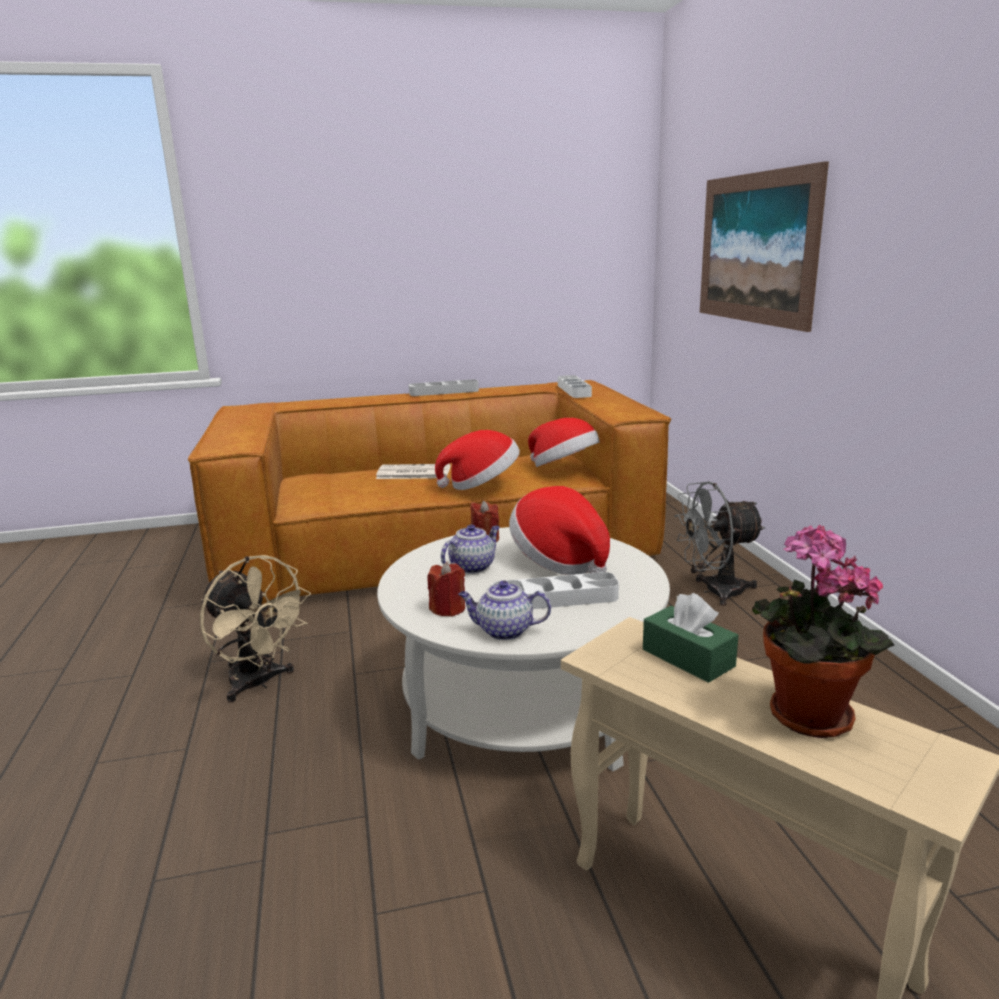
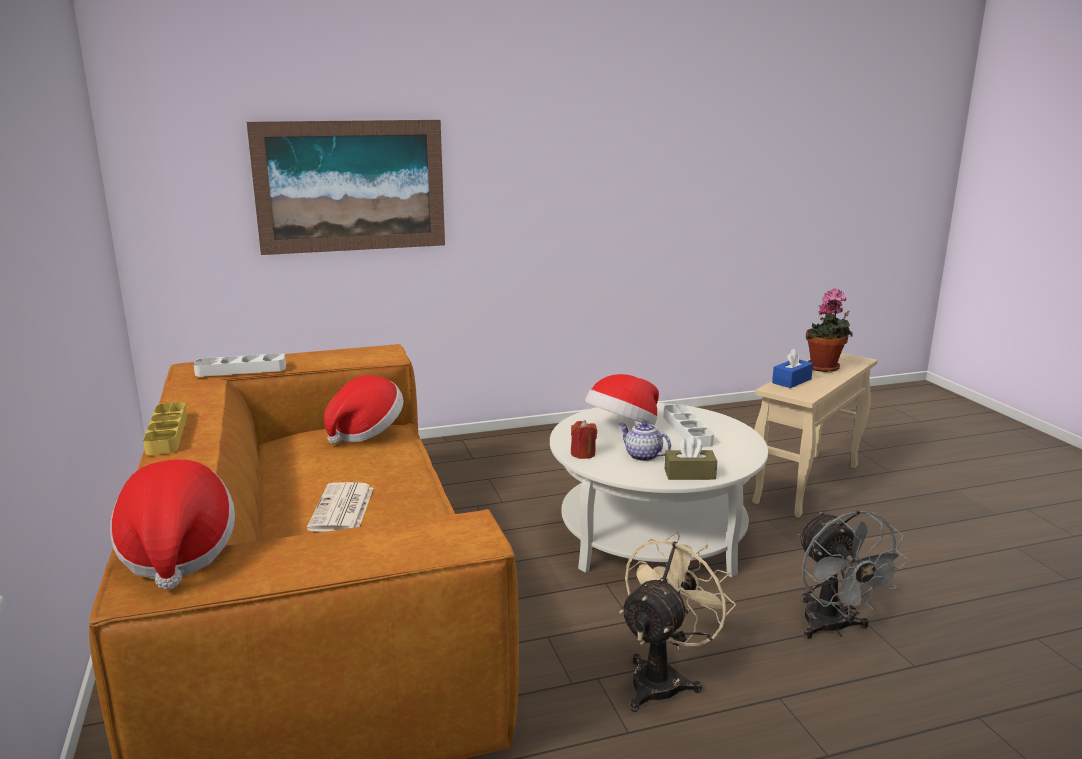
camera: 95 degrees left, 0 degrees up
(412, 588) = (689, 474): none -> brown tissue box
(444, 392) = (167, 433): grey tray -> yellow tray
(448, 609) = (717, 460): red candle -> none
(481, 484) = (405, 469): hat -> hat (177, 553)
(504, 631) = (740, 443): teapot -> none
(688, 658) = (791, 381): green tissue box -> blue tissue box
(714, 591) = (473, 461): grey fan -> grey fan (833, 628)

